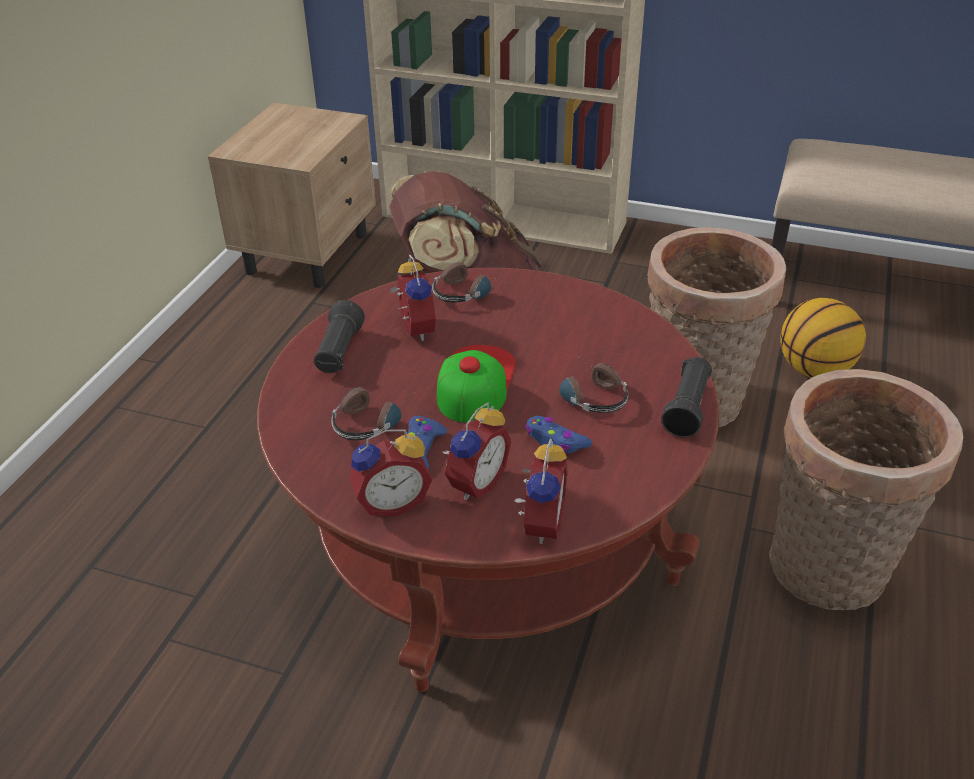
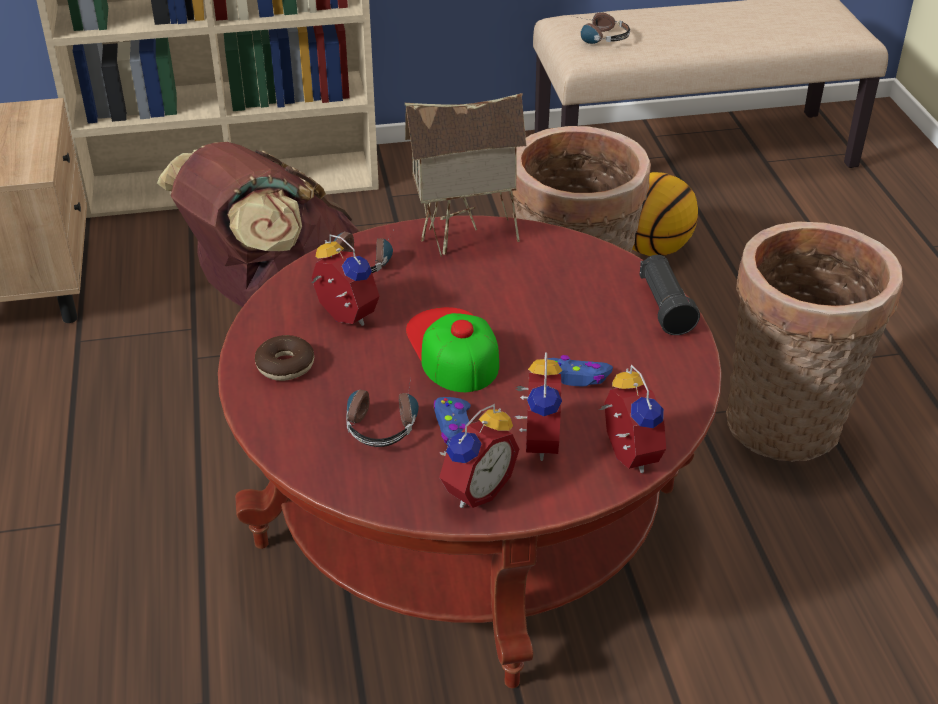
camera: 30 degrees left, 0 degrees up
(339, 352) = (285, 365): black flashlight -> donut
(563, 299) = (467, 240): none -> toy house
(588, 394) = (568, 324): headphones -> headphones (596, 37)

